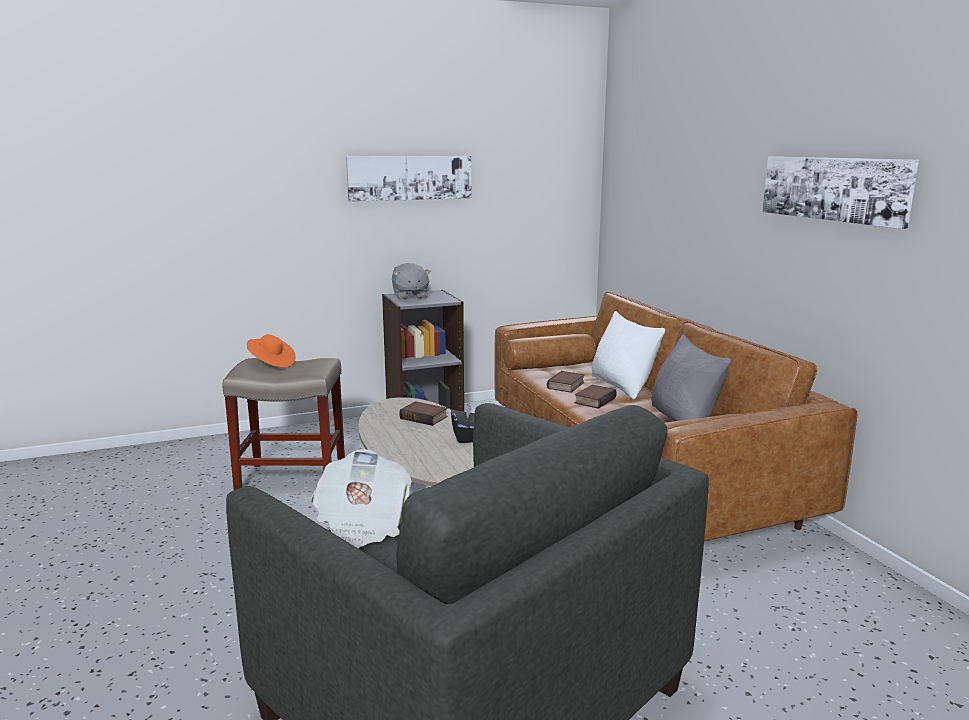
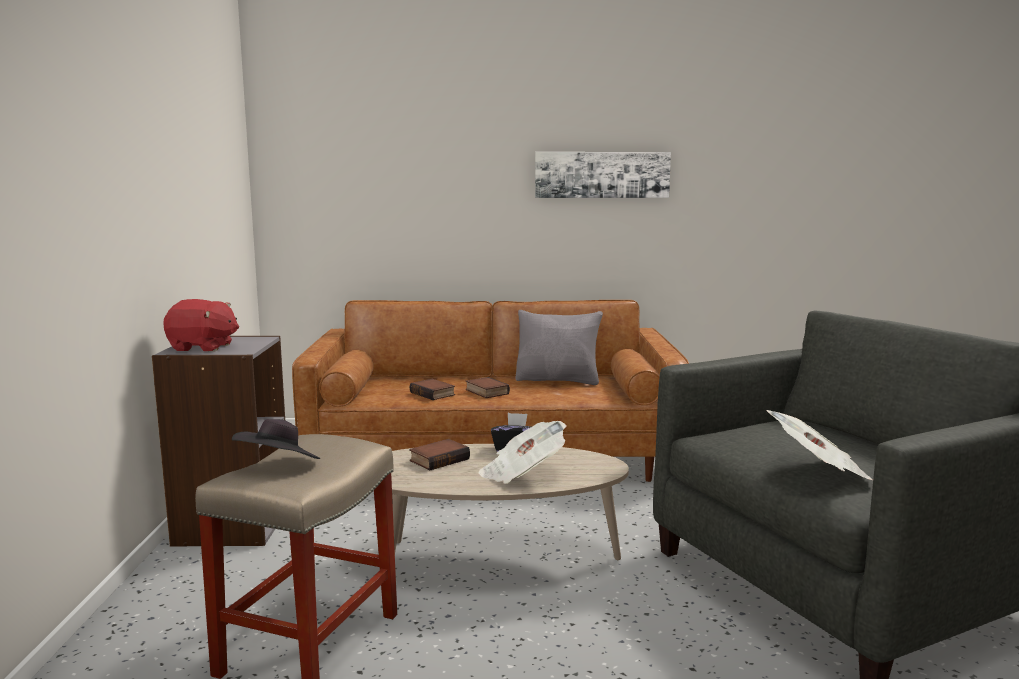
camera: 70 degrees left, 5 degrees down
(271, 363) = (278, 466): orange hat -> black hat
(410, 178) = (146, 174): picture -> none
(410, 296) = (203, 347): grey plush toy -> red plush toy
(411, 446) = (522, 473): none -> newspaper
(622, 386) = (455, 380): white pillow -> none

